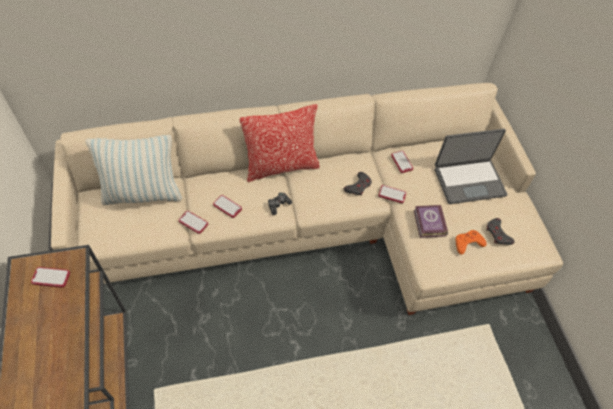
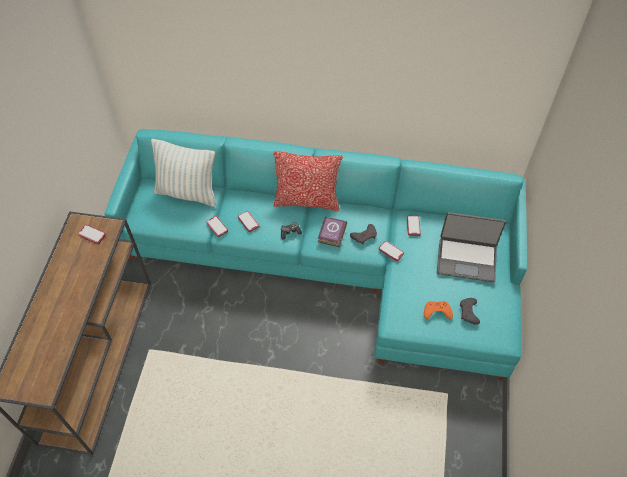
camera: 25 degrees right, 0 degrees up
(322, 221) = (339, 260): beige sofa -> turquoise sofa
(429, 224) = (410, 285): book -> book (331, 234)

